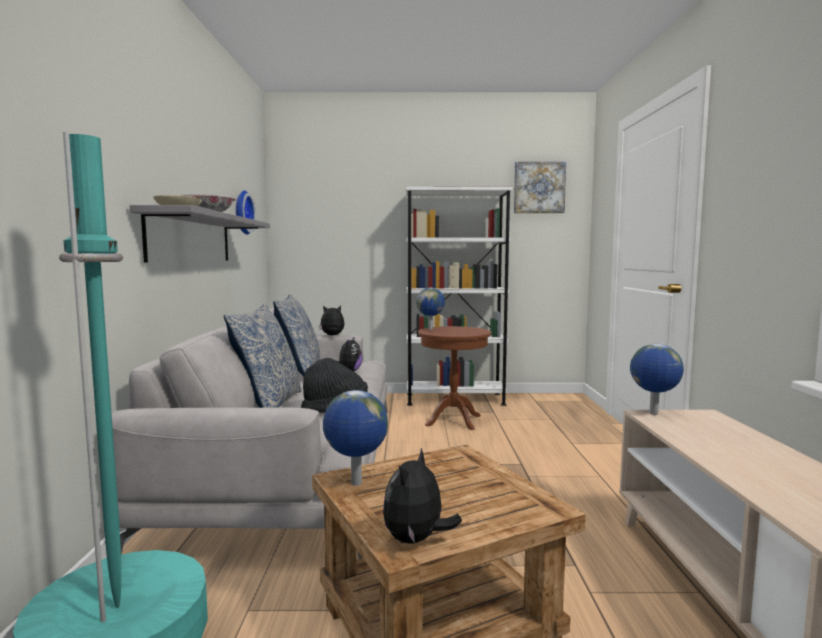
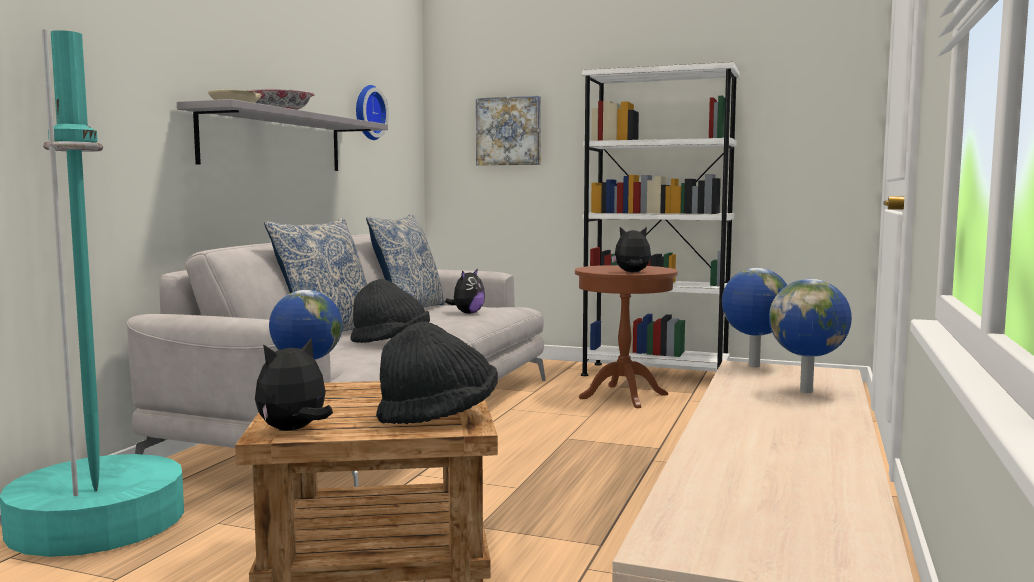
camera: 20 degrees right, 0 degrees up
(332, 335) = (473, 271): plush toy -> plush toy (632, 272)
(431, 329) = (597, 266): globe -> globe (808, 391)
(508, 498) = (438, 416): none -> black hat
(539, 187) = (796, 62): picture -> picture (509, 131)

